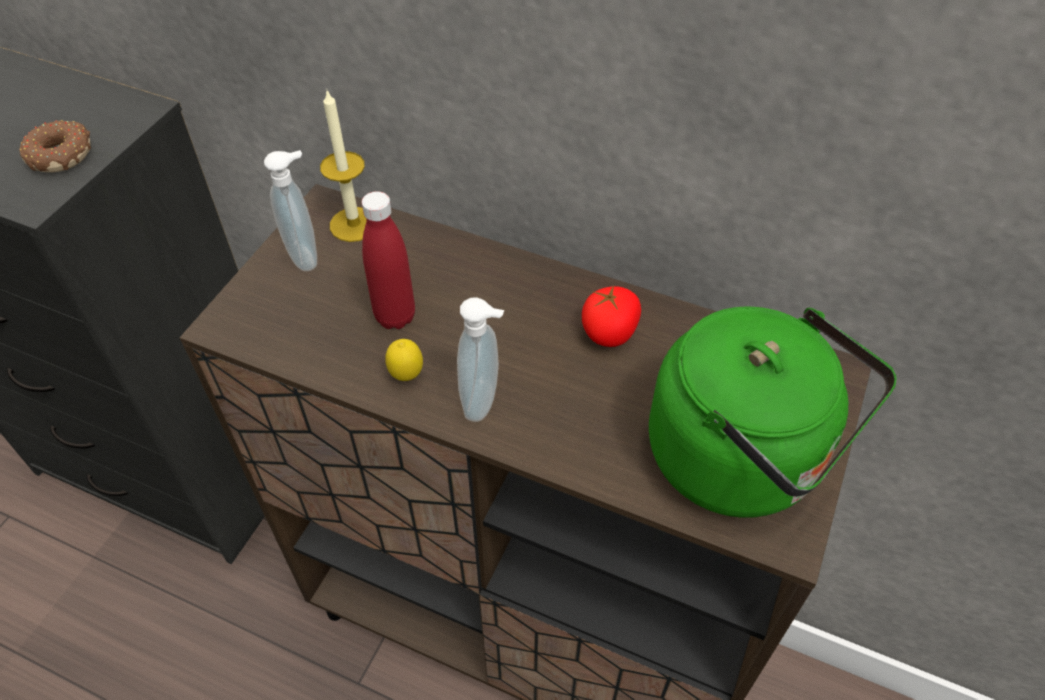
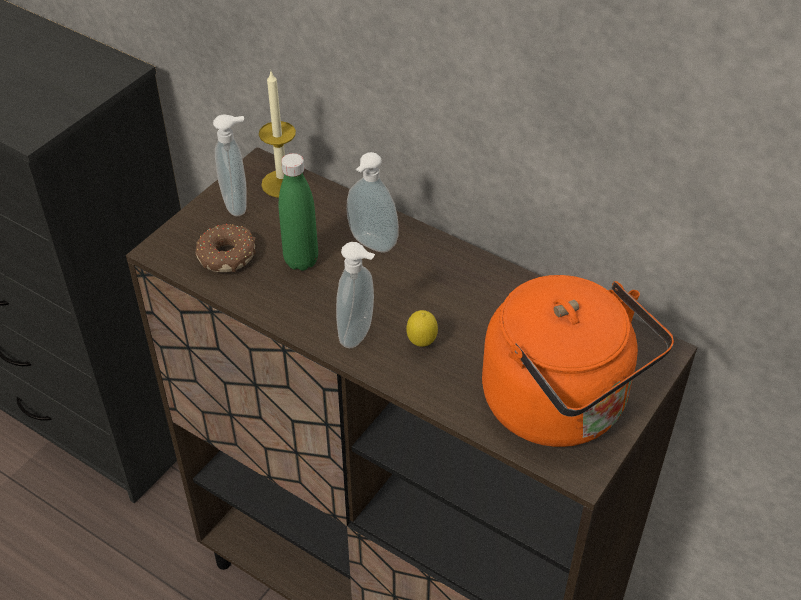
camera: 10 degrees right, 5 degrees down
(61, 154) = (54, 99): donut -> donut (227, 254)
(395, 316) = (301, 261): red bottle -> green bottle
(407, 376) = (301, 307): lemon -> lemon (421, 343)
(473, 286) = (371, 245): none -> soap dispenser
(609, 332) = (476, 295): tomato -> none
(743, 459) = (562, 406): green kettle -> orange kettle

